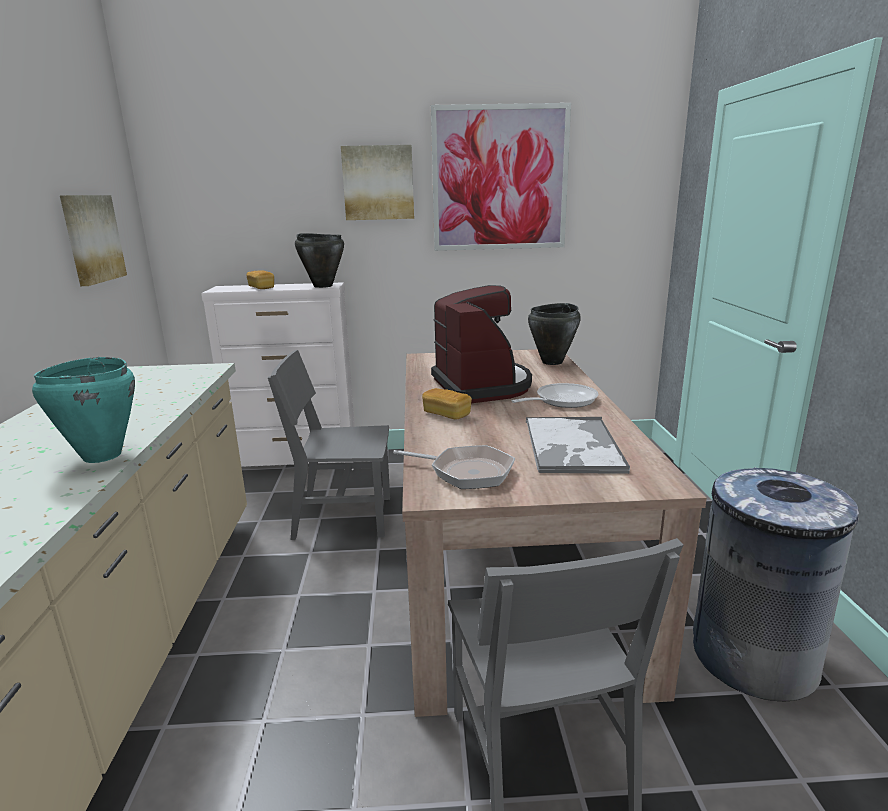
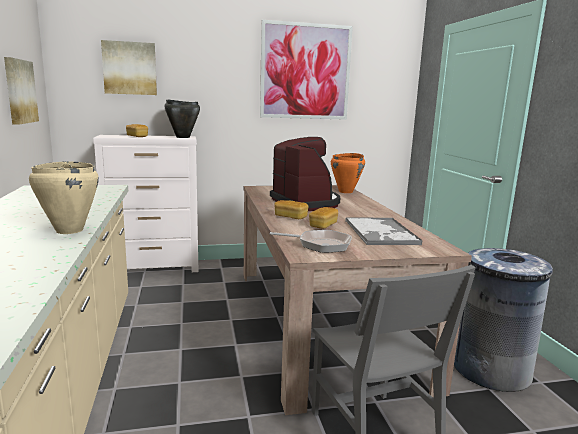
camera: 10 degrees left, 5 degrees down
(101, 456) = (69, 230): turquoise cooking pot -> beige cooking pot
(343, 517) = (199, 301): grey chair -> none
(378, 183) = (223, 69): picture -> picture (130, 68)
(488, 431) = (323, 225): none -> bread
(552, 362) = (346, 192): black cooking pot -> orange cooking pot
(561, 400) = (362, 211): frying pan -> none

